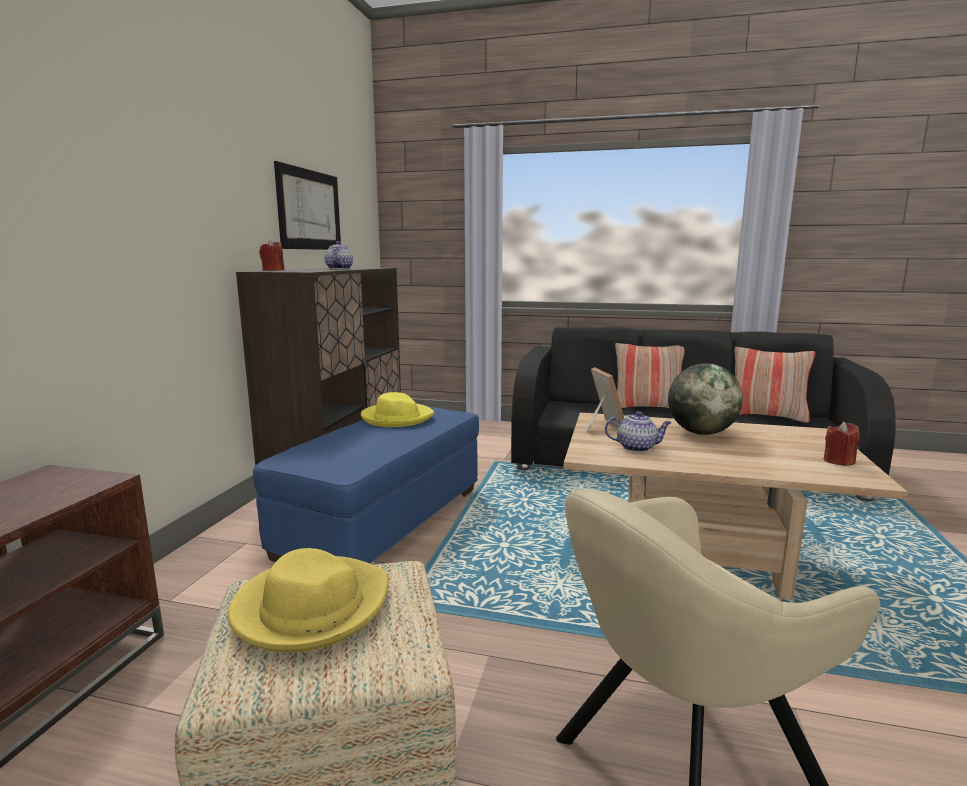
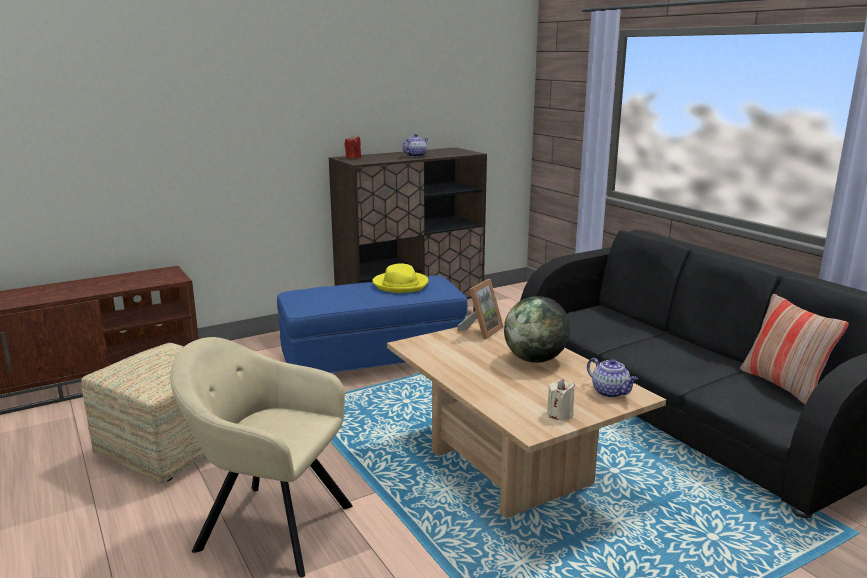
camera: 45 degrees right, 5 degrees up
(310, 210) = (424, 101): picture -> none
(311, 607) = (162, 360): yellow hat -> none
(637, 447) = (455, 351): teapot -> teapot (611, 392)
(647, 407) = (675, 337): pillow -> none
(839, 461) = (560, 414): red candle -> beige candle

